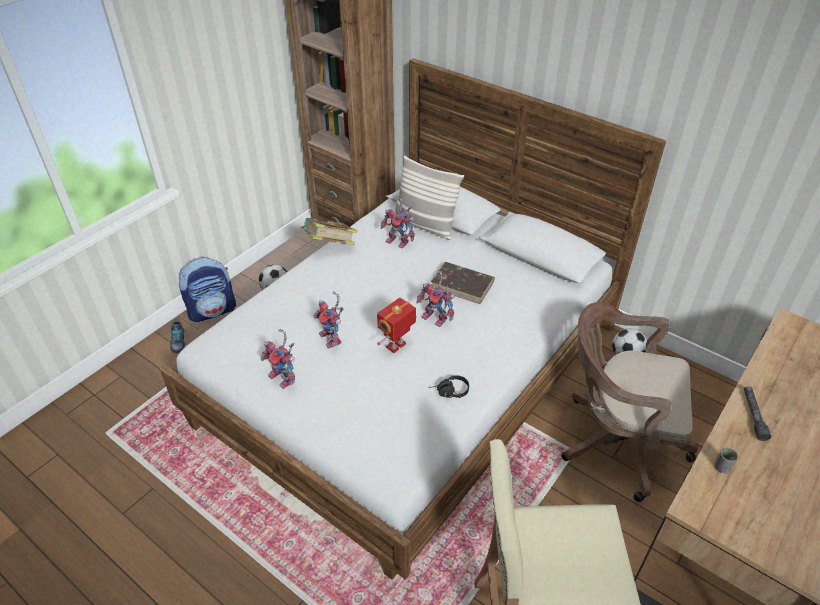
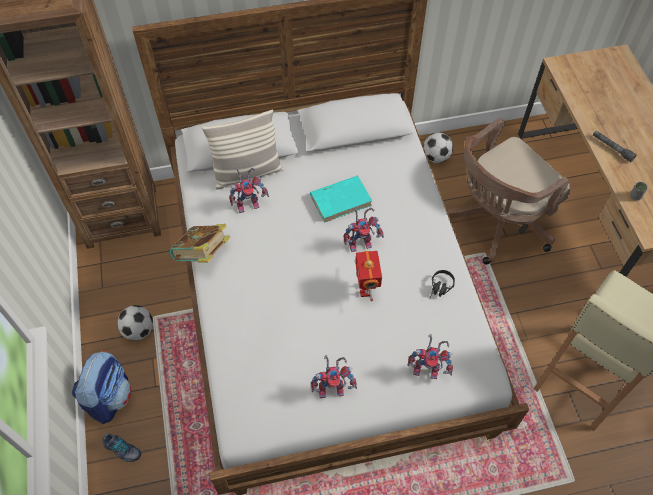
camera: 50 degrees left, 15 degrees up
(333, 339) = (321, 326): toy robot -> toy robot (428, 368)
(463, 285) = (341, 200): brown book -> turquoise book

